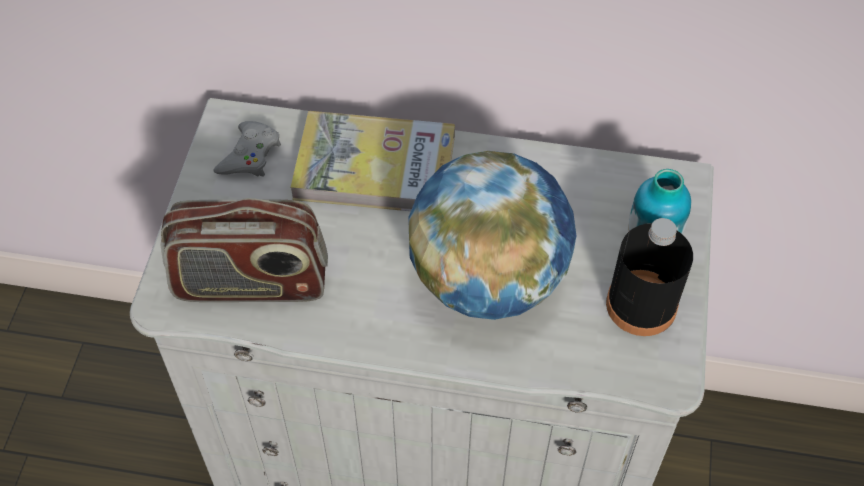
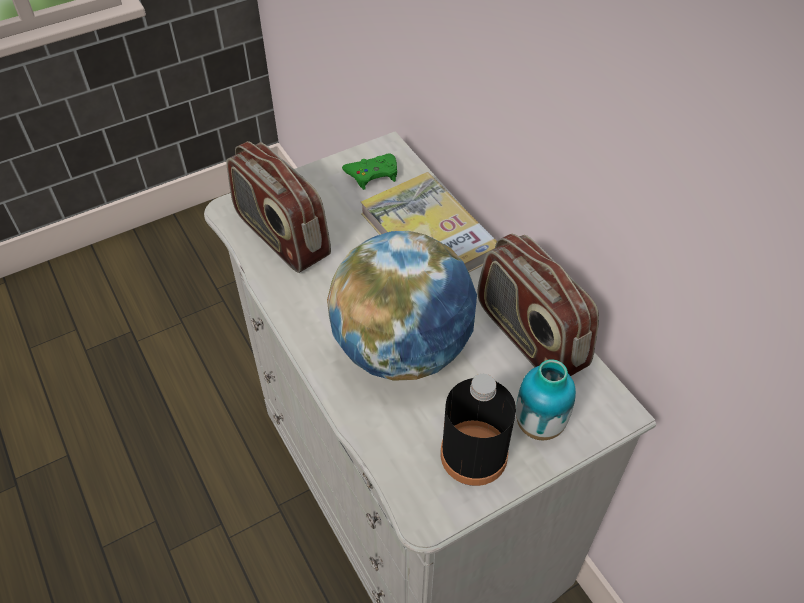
camera: 50 degrees right, 5 degrees down
(250, 155) = (372, 174): grey game controller -> green game controller
(559, 181) = (529, 336): none -> radio

